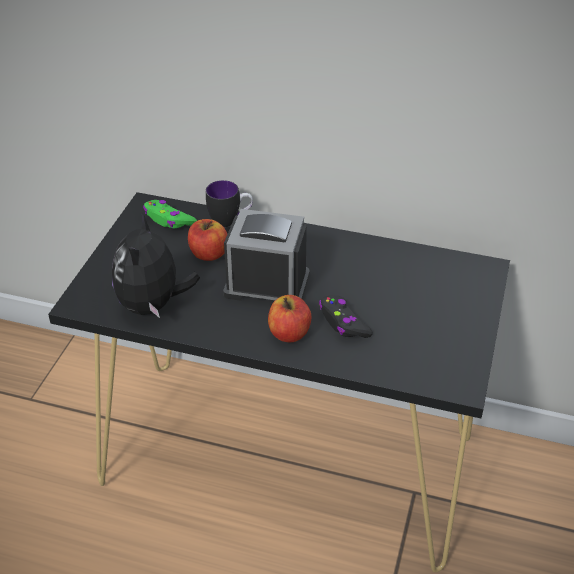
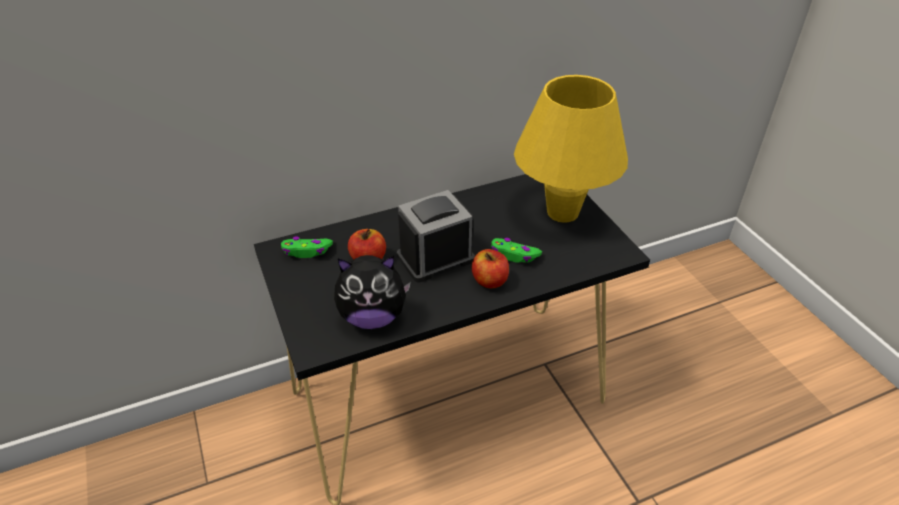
camera: 40 degrees left, 0 degrees up
(153, 305) = (373, 317): plush toy -> plush toy turned 60 degrees counterclockwise
(230, 221) = (355, 228): mug -> none
(343, 323) = (514, 255): black game controller -> green game controller
(448, 309) = (562, 212): none -> yellow table lamp

